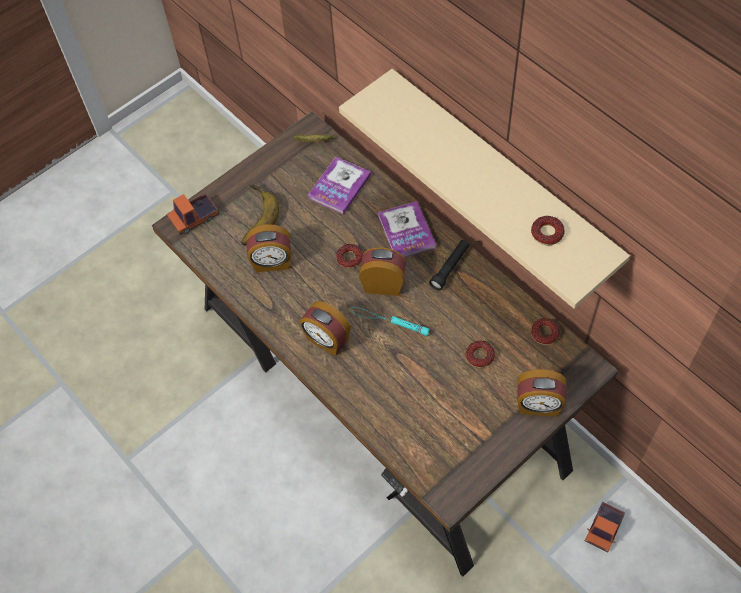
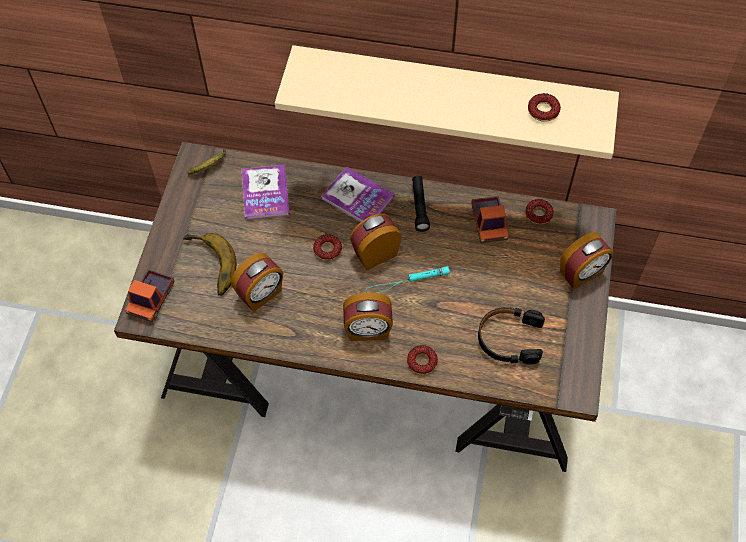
camera: 40 degrees left, 0 degrees up
(431, 419) = (509, 339): none -> black headphones
(480, 356) = (504, 263): donut -> donut (422, 361)
(603, 529) = (638, 359): toy truck -> toy truck (488, 223)

